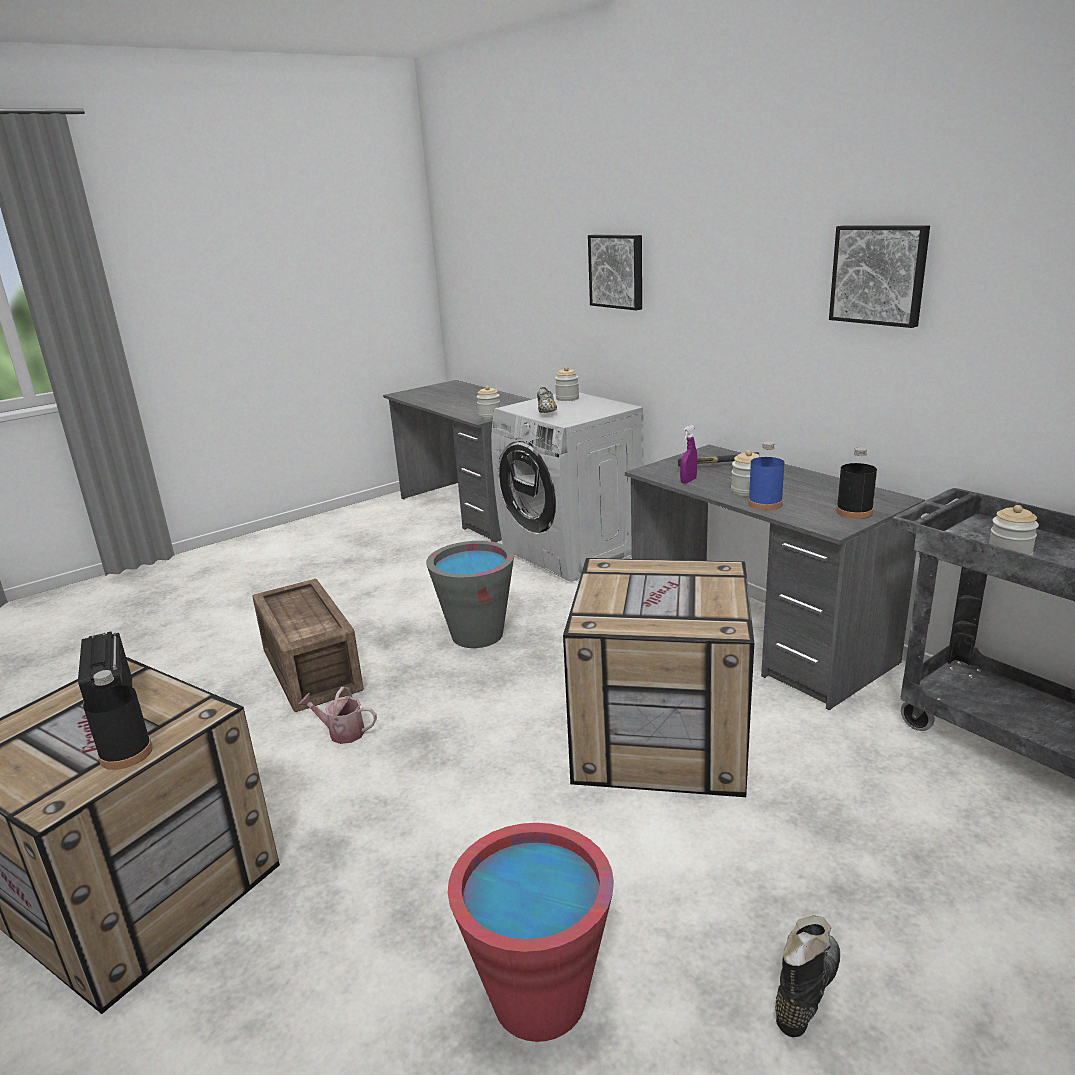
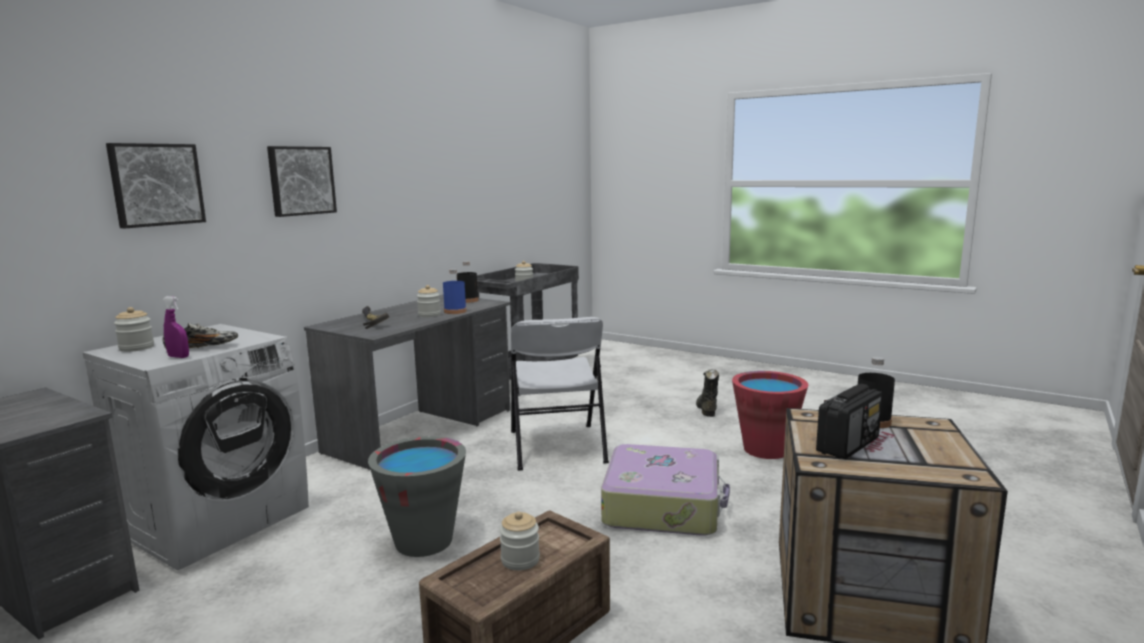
camera: 110 degrees left, 10 degrees down
(342, 732) = (623, 569): watering can -> none
(434, 792) = (663, 505): none -> suitcase
(489, 416) = (63, 412): jar -> jar (520, 560)
(660, 735) = (556, 447): crate -> white chair
(688, 481) = (404, 325): purple spray bottle -> purple spray bottle (178, 357)
(805, 991) = (706, 409): black boot -> black boot turned 75 degrees clockwise
(879, 274) = (401, 169): picture -> picture (301, 180)

